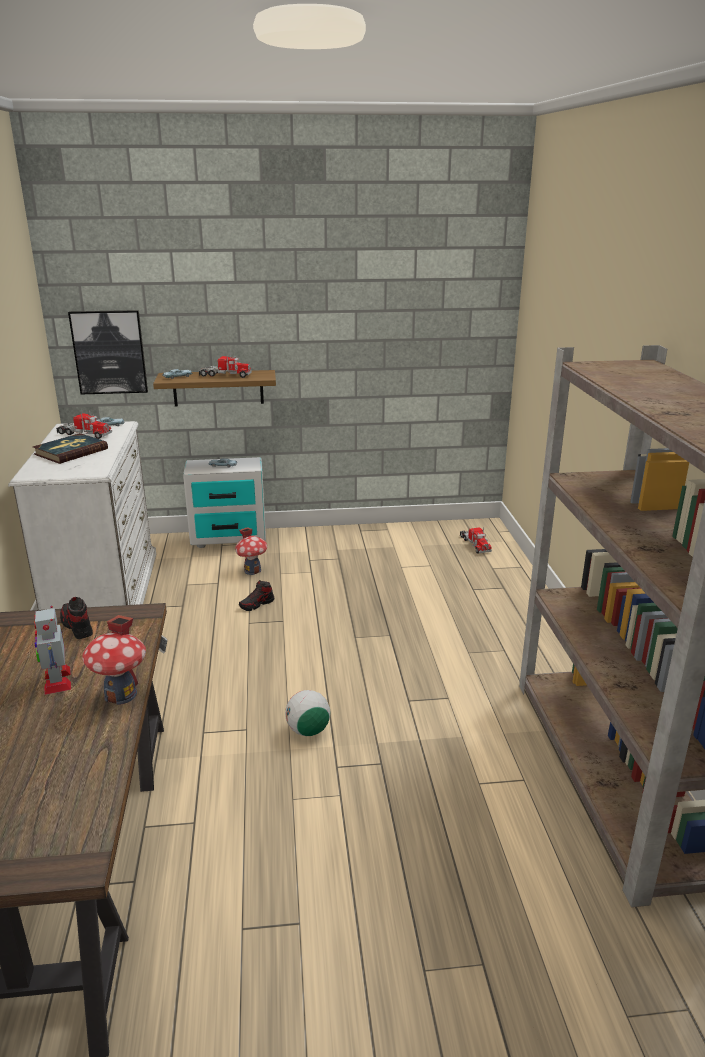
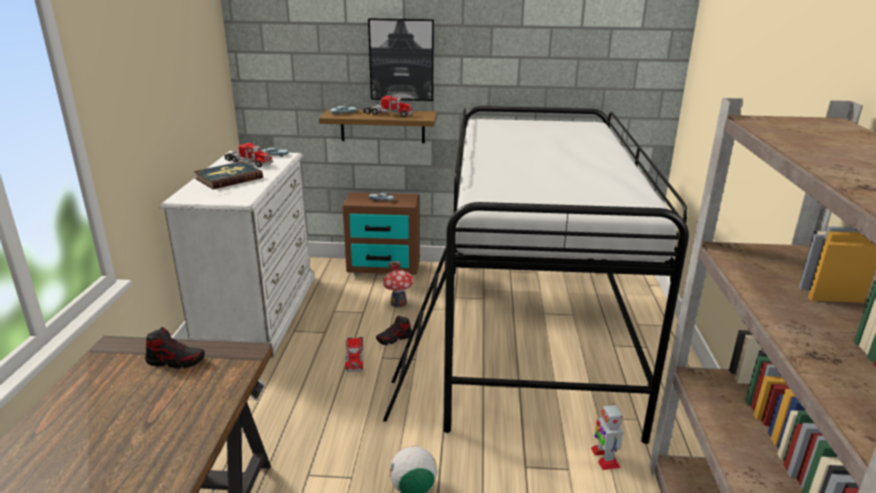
camera: 10 degrees right, 0 degrees up
(57, 680) = (130, 423): toy robot -> toy robot (604, 457)
(77, 626) = (176, 361): shoe -> shoe turned 120 degrees clockwise
(109, 352) = (284, 87): picture -> picture (401, 60)
(121, 694) = (186, 451): toy house -> none
(229, 541) = (384, 271): white nightstand -> brown nightstand
(391, 589) = (529, 337): none -> black bed
(474, 544) = (622, 296): toy truck -> toy truck (354, 357)

